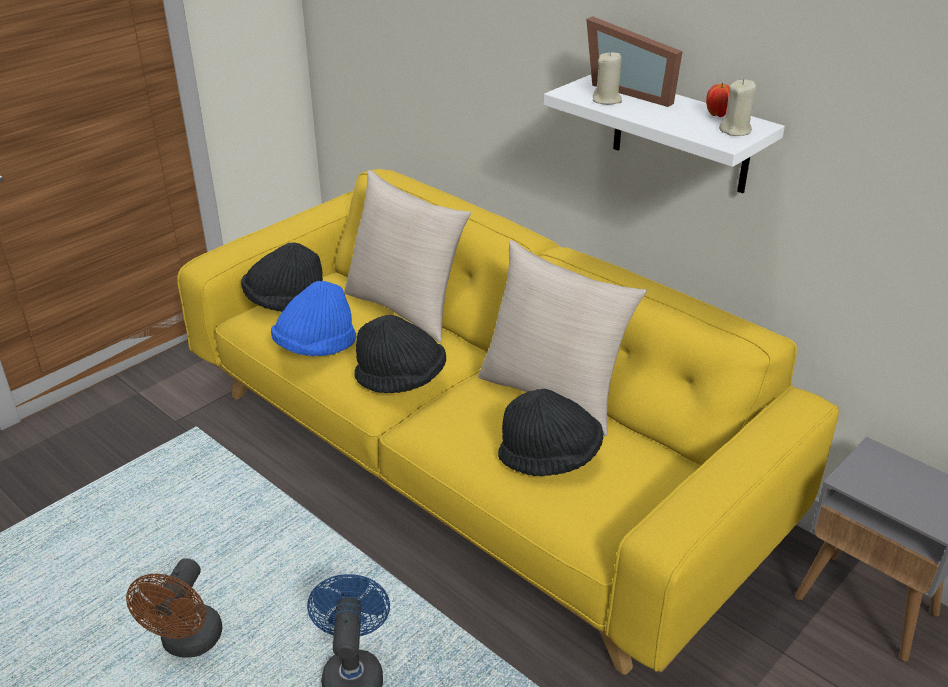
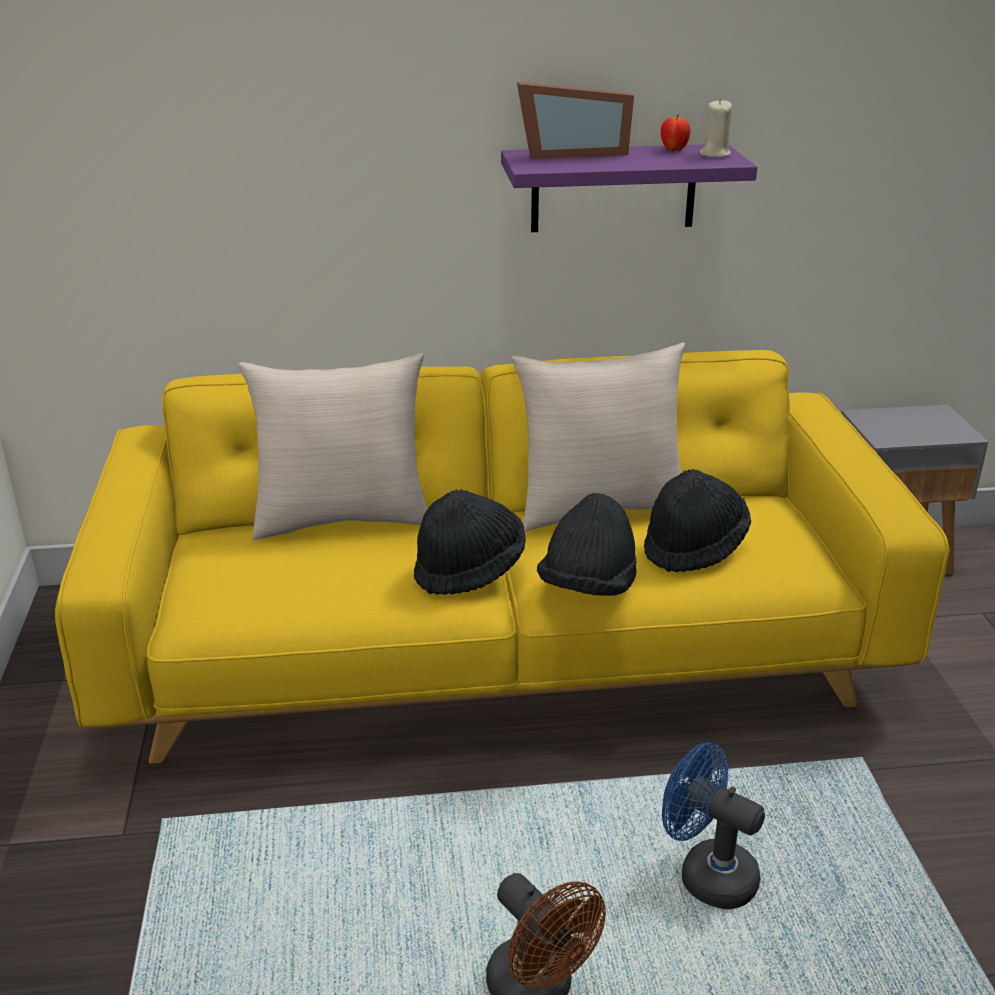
camera: 50 degrees left, 5 degrees down
(286, 303) = (212, 579): black hat -> black hat (588, 587)
(315, 347) = (332, 595): blue hat -> none
(607, 100) = (575, 163): beige candle -> none
(681, 133) = (613, 188): white shelf -> purple shelf

